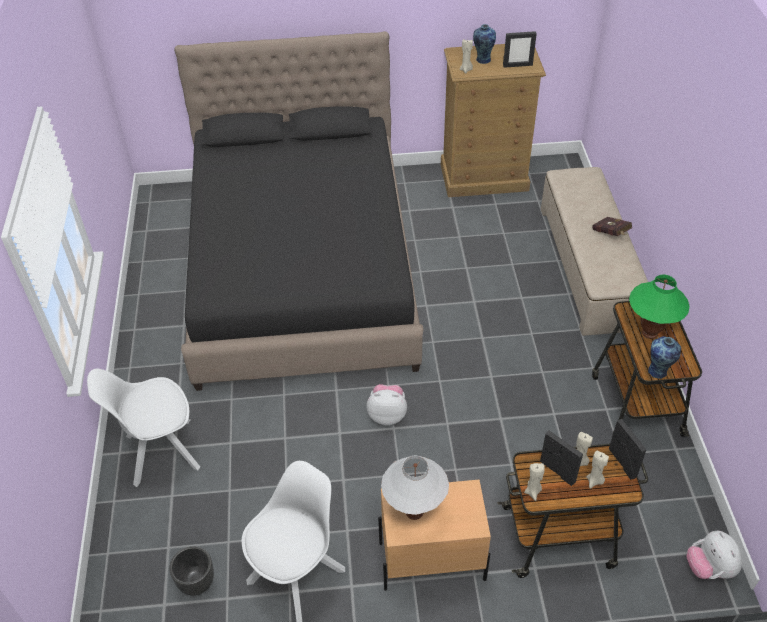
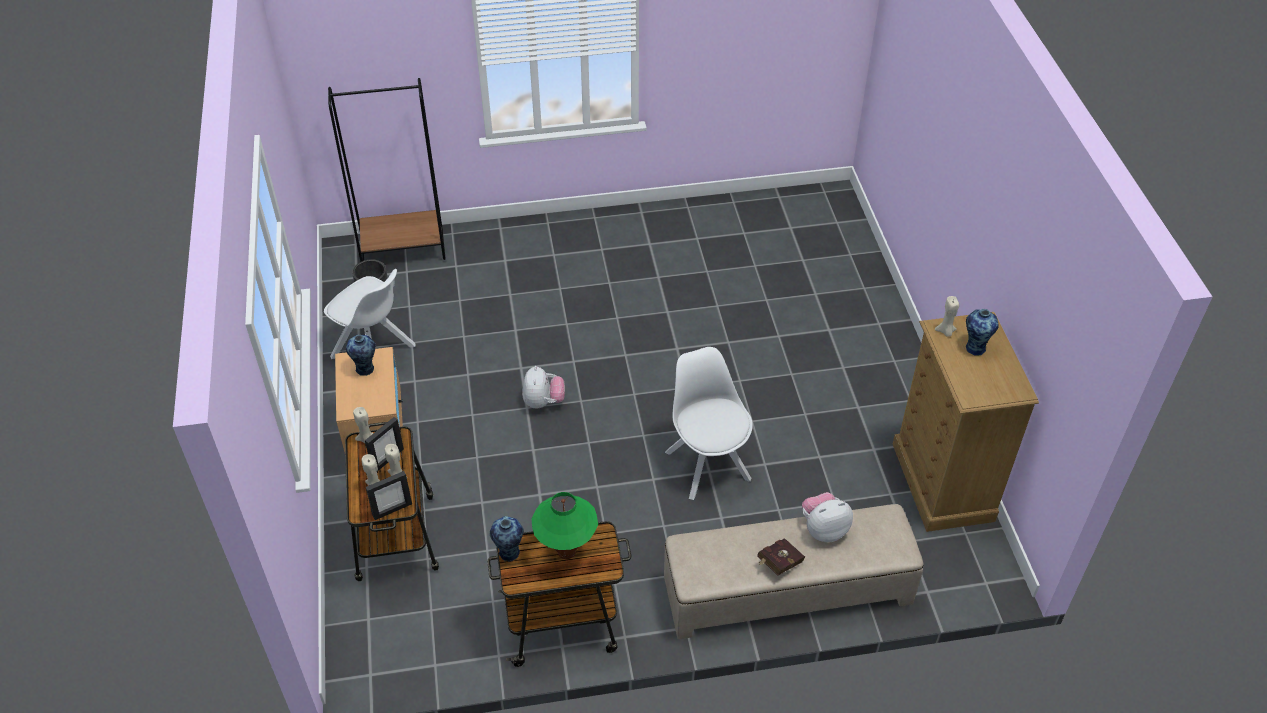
camera: 85 degrees right, 0 degrees up
(127, 553) = (403, 249): none -> clothes rack
(160, 452) = (500, 252): white chair -> white chair (707, 464)
(302, 268) = (741, 320): black bed -> none
(414, 512) = (365, 369): white table lamp -> vase
(517, 65) = (972, 382): picture frame -> none
(709, 568) = (350, 666): plush toy -> plush toy (823, 529)

